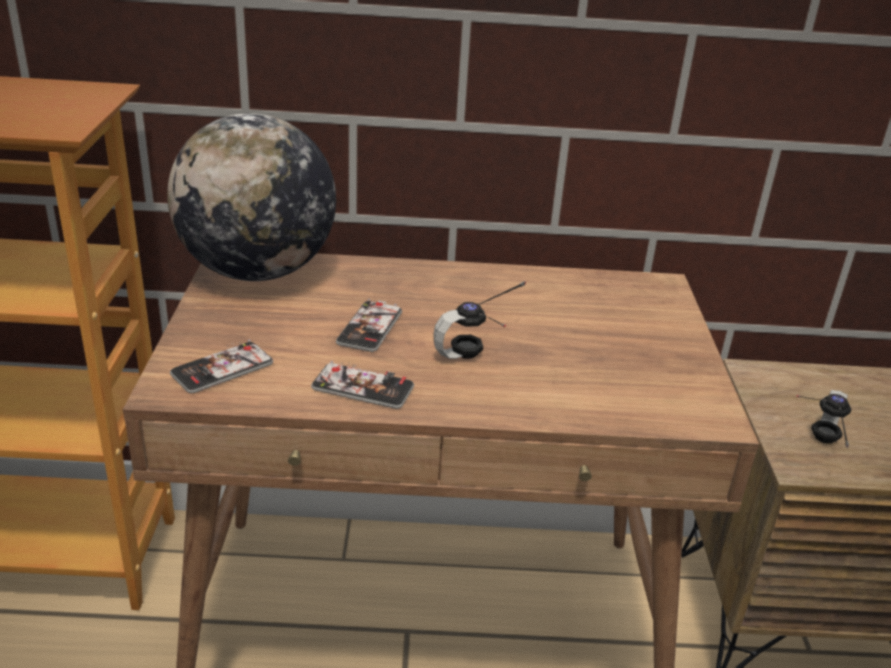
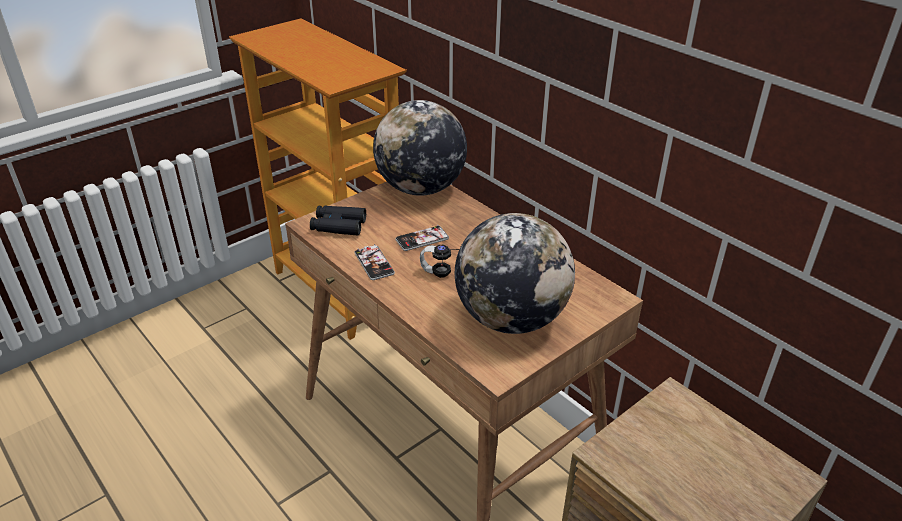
camera: 50 degrees right, 5 degrees up
(222, 369) = (338, 226): phone -> black binoculars
(621, 357) = (511, 318): none -> globe
(812, 445) = (631, 451): headphones -> none

